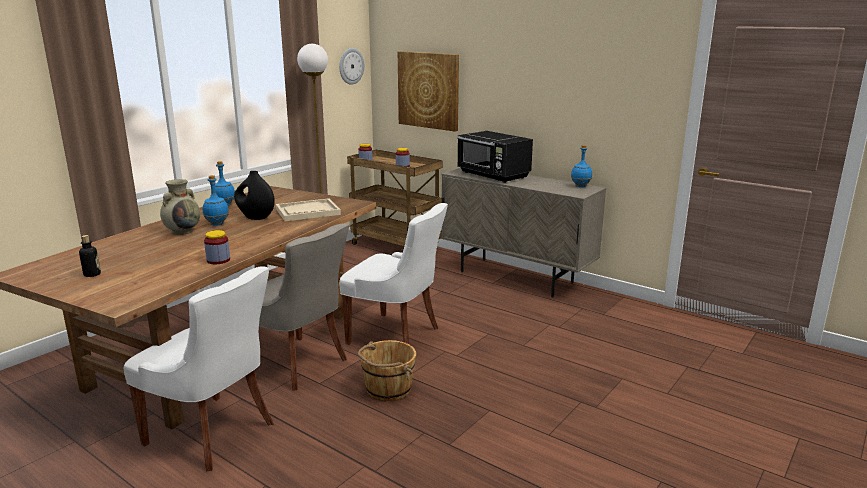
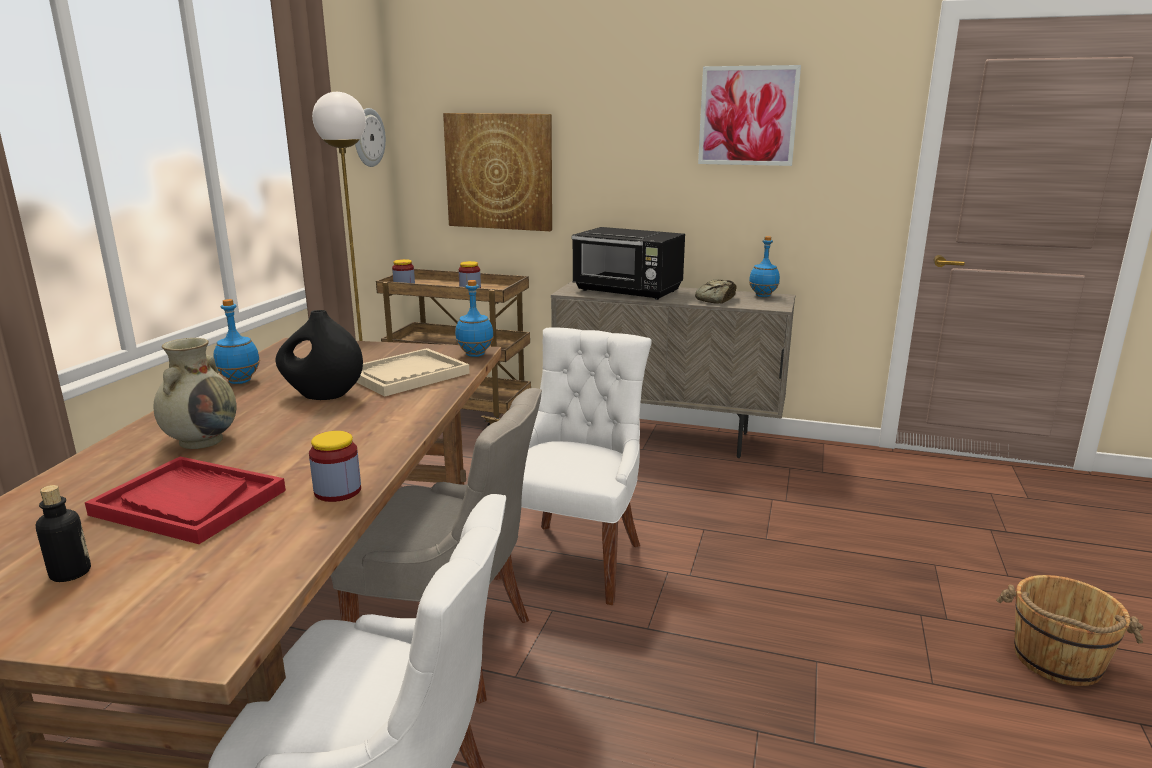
camera: 20 degrees left, 0 degrees up
(155, 256) = (189, 502): none -> red tray
(217, 224) = (259, 417): blue bottle -> blue bottle (474, 355)
(387, 389) = (636, 660): brown bucket -> brown bucket (1056, 661)
(396, 335) = (574, 559): white chair -> white chair turned 75 degrees counterclockwise
(543, 186) = (715, 299): none -> bread
(577, 60) = (748, 116): none -> picture

